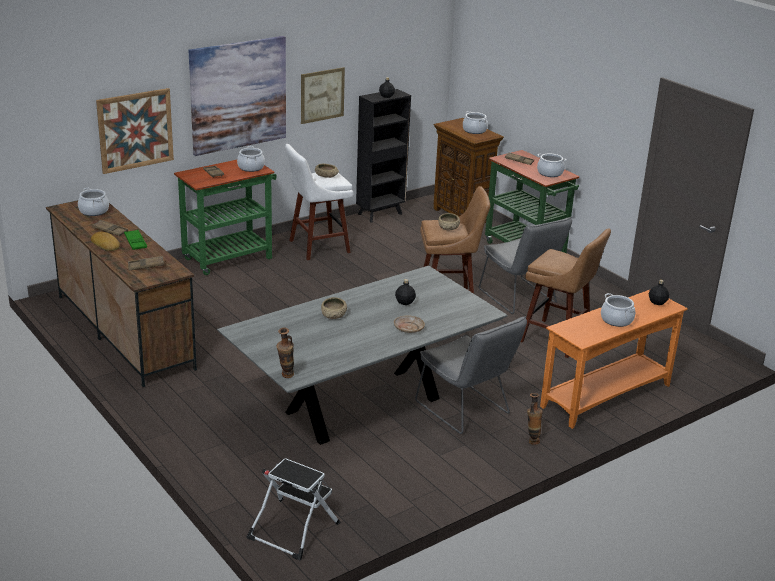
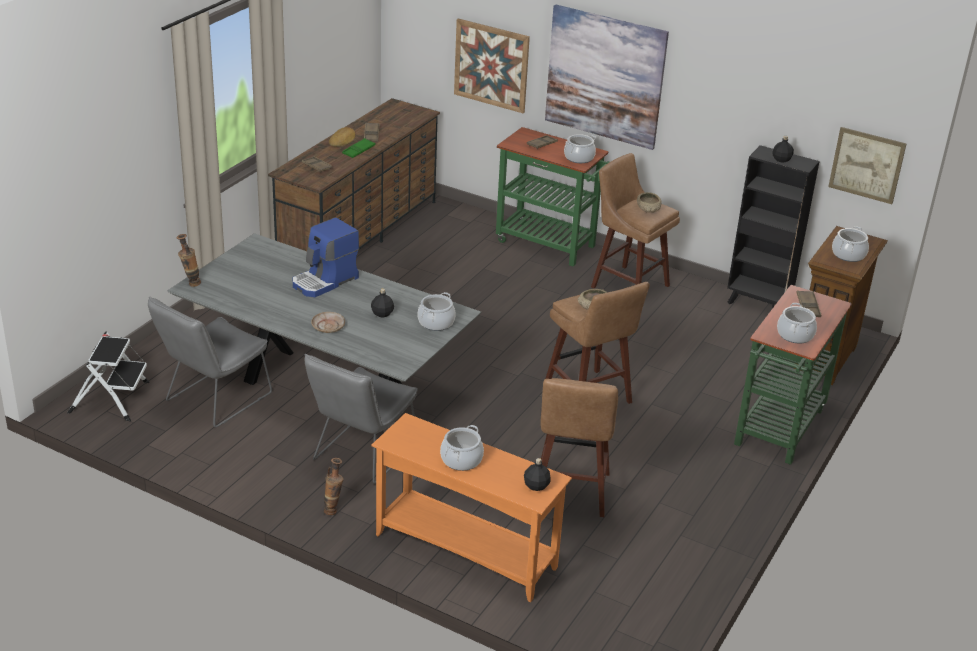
camera: 65 degrees right, 5 degrees up
(94, 211) = (403, 118): cooking pot -> cooking pot (436, 322)
(317, 247) = (627, 285): white stool -> brown stool
(322, 95) = (710, 122): picture -> picture (866, 165)
(334, 314) = (325, 281): beige bowl -> coffee machine
(520, 299) = (645, 446): grey chair -> grey chair (213, 400)

